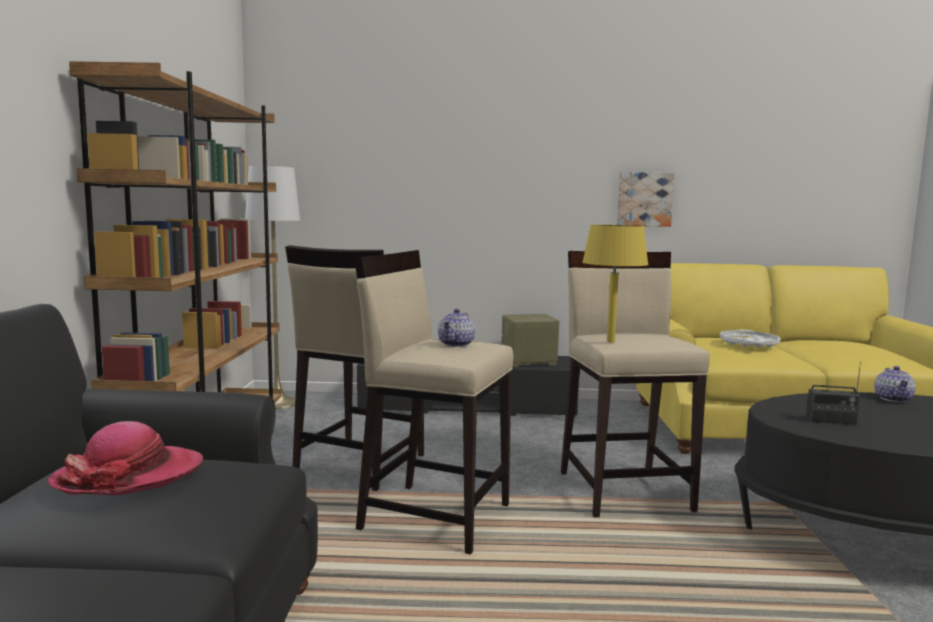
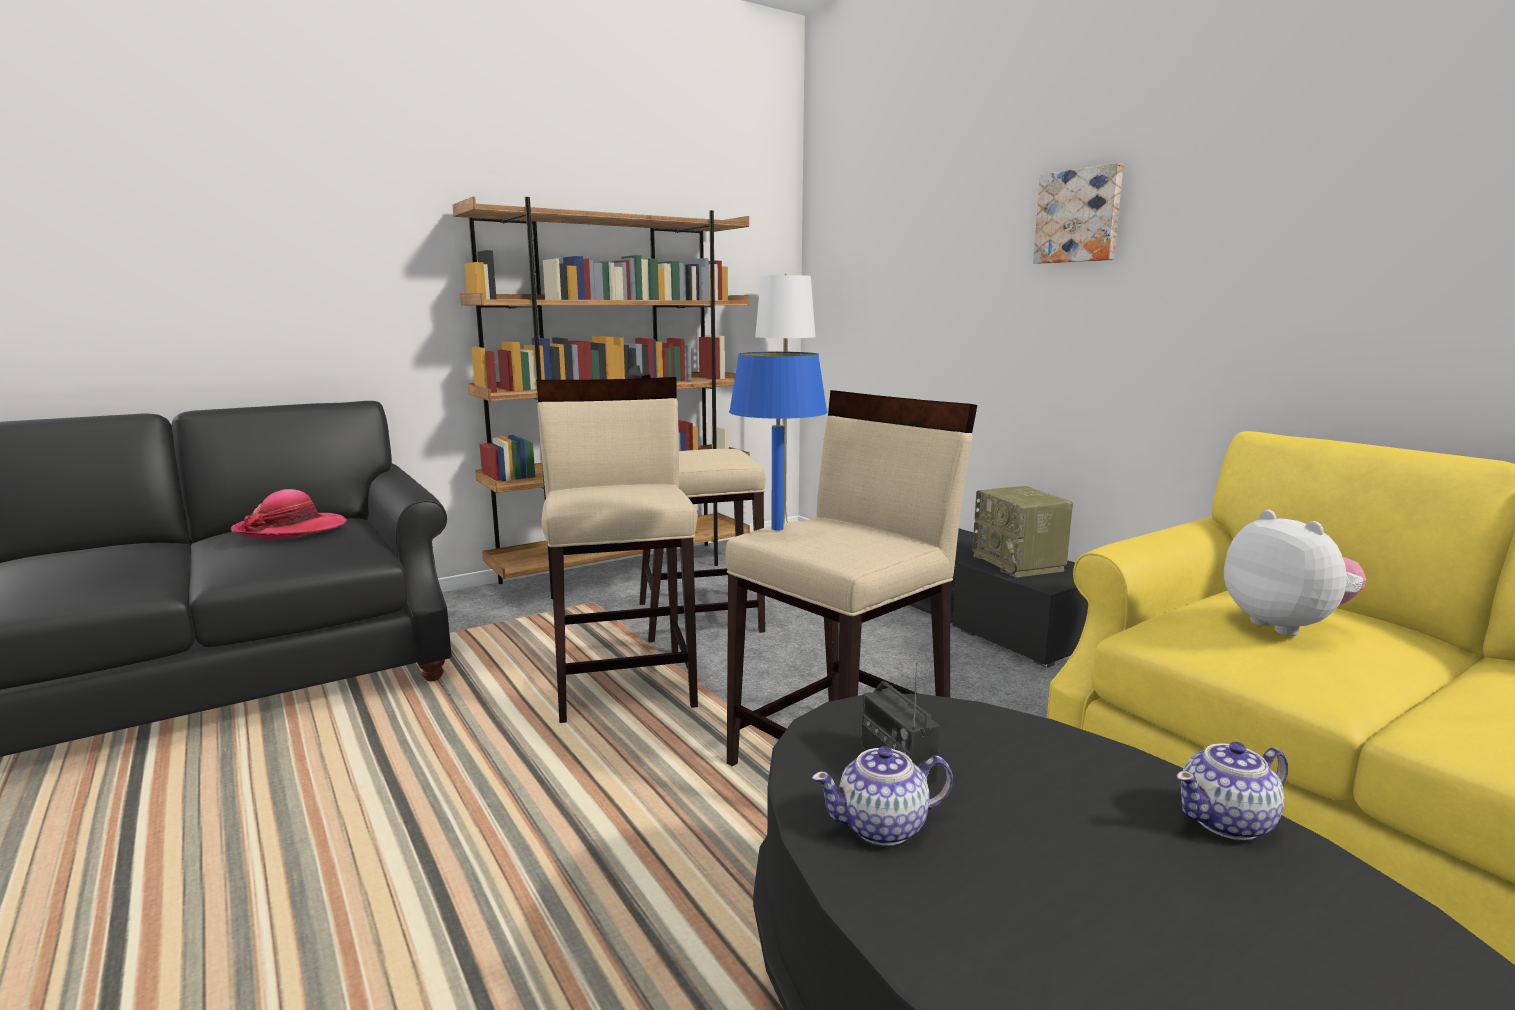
camera: 55 degrees right, 5 degrees up
(456, 344) = (631, 491): teapot -> teapot (883, 827)
(527, 362) = (1019, 563): radio -> radio turned 150 degrees counterclockwise
(610, 341) = (777, 528): yellow table lamp -> blue table lamp
(644, 199) = (1278, 303): picture -> picture (1079, 216)
(748, 344) = (1285, 625): white tray -> plush toy

